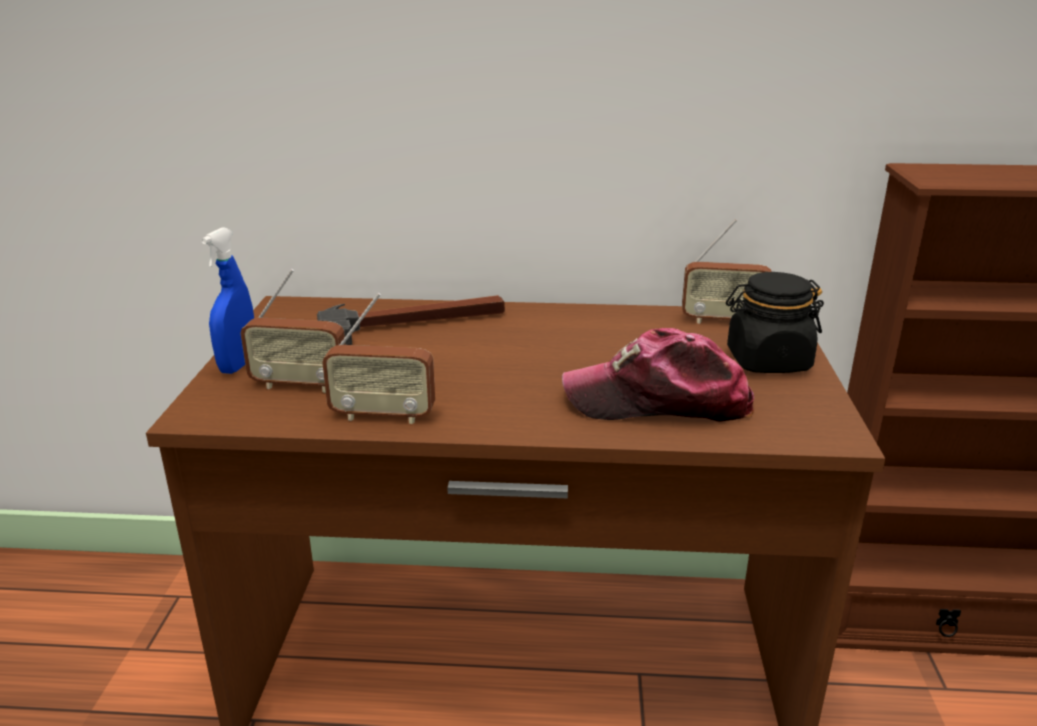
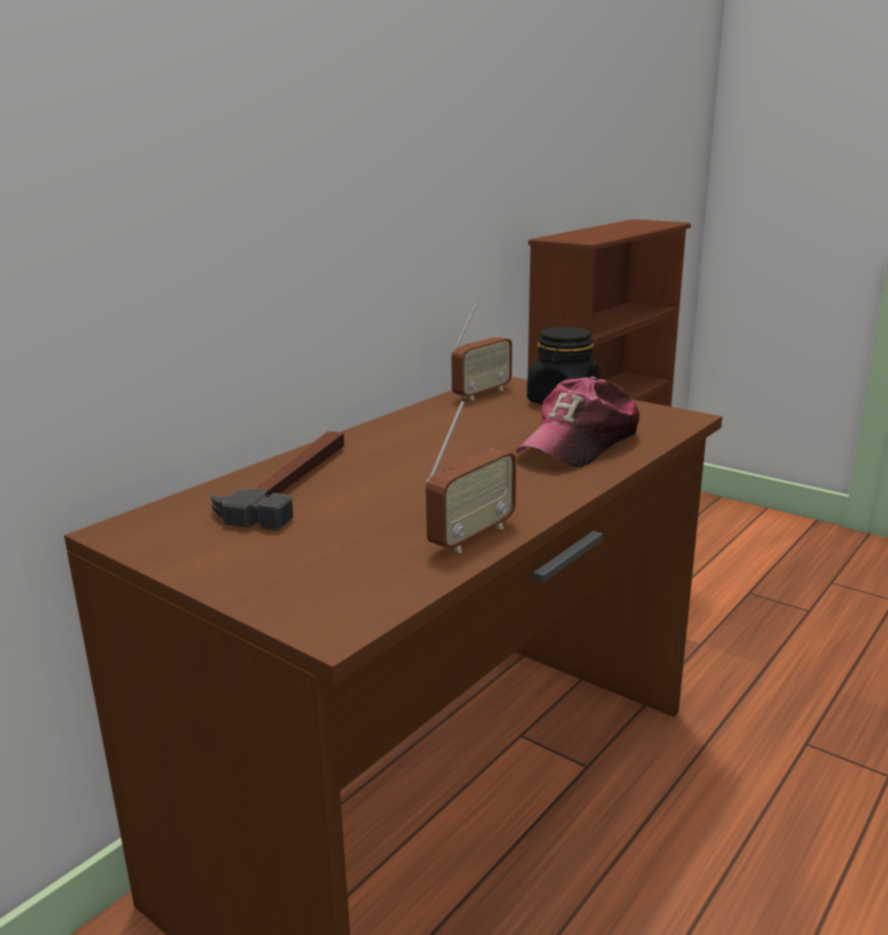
camera: 55 degrees left, 5 degrees down
(239, 365) = (241, 582): blue spray bottle -> none
(299, 385) = (347, 560): radio -> none

